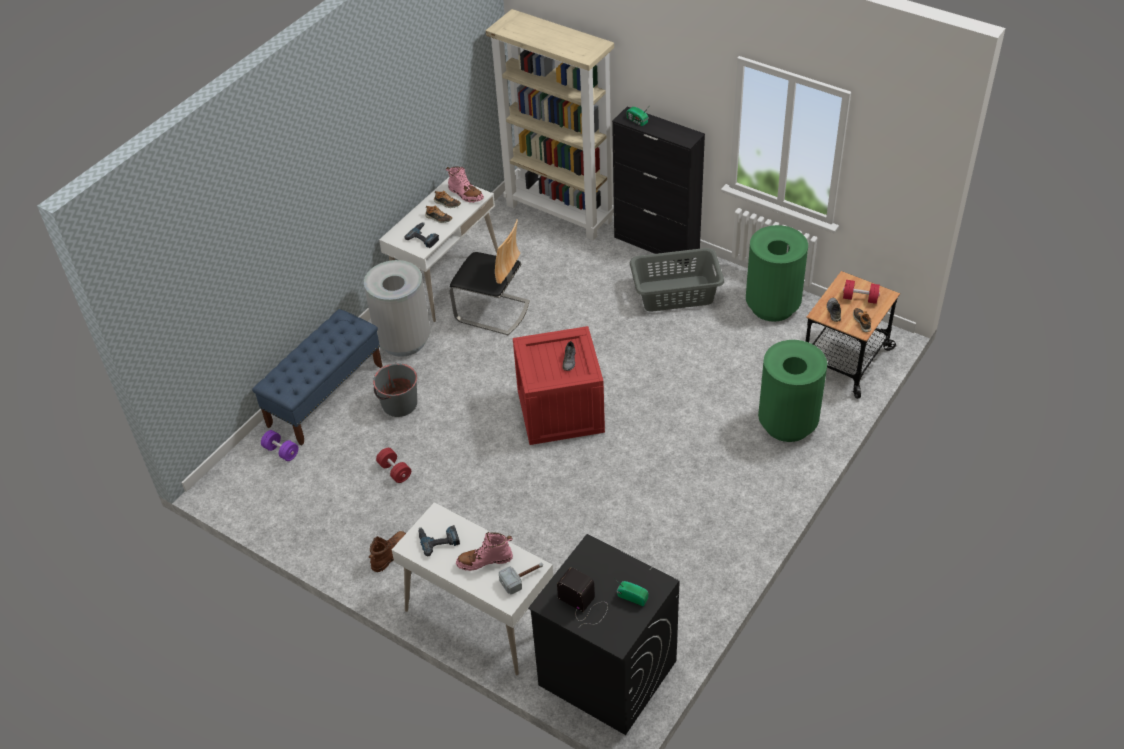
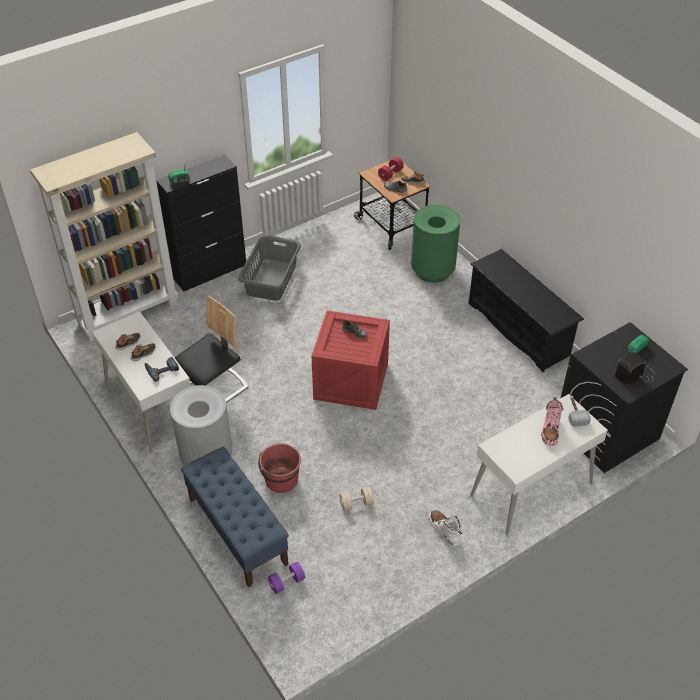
camera: 70 degrees left, 0 degrees up
(390, 554) = (444, 530): brown boot -> white boot
(394, 471) = (356, 503): red dumbbell -> beige dumbbell
(399, 404) = (281, 480): grey bucket -> red bucket
(438, 540) = (518, 452): power drill -> none
(465, 194) = (126, 328): pink boot -> none
(736, 537) = (518, 329): none -> black shoe rack
(772, 306) = (319, 238): green trash can -> none

